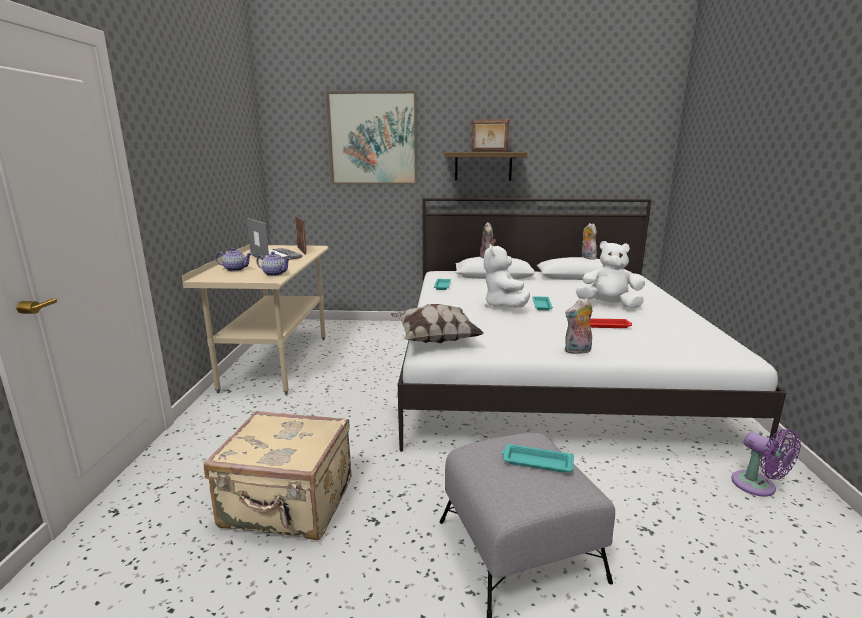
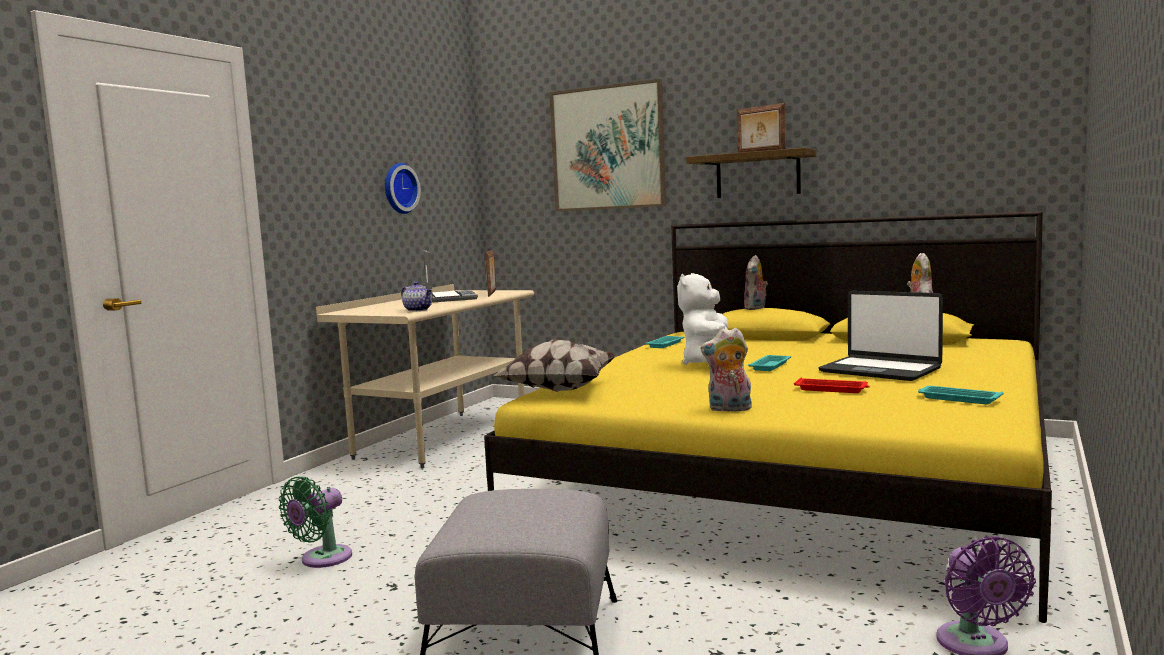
camera: 25 degrees right, 10 degrees down
(220, 166) = (398, 188): none -> wall clock
(236, 269) = (386, 307): teapot -> none
(288, 505) = (322, 559): beige suitcase -> green fan
(536, 462) = (534, 509): turquoise tray -> turquoise tray (958, 399)
(547, 371) = (797, 479): white bed -> yellow bed
(608, 305) = (880, 370): white plush toy -> laptop

